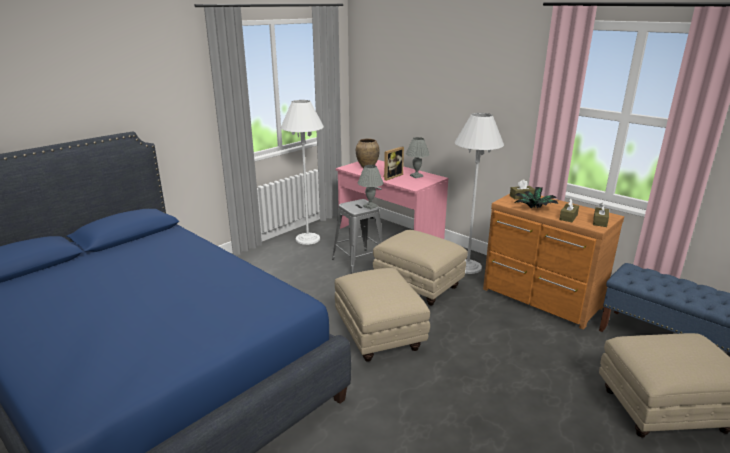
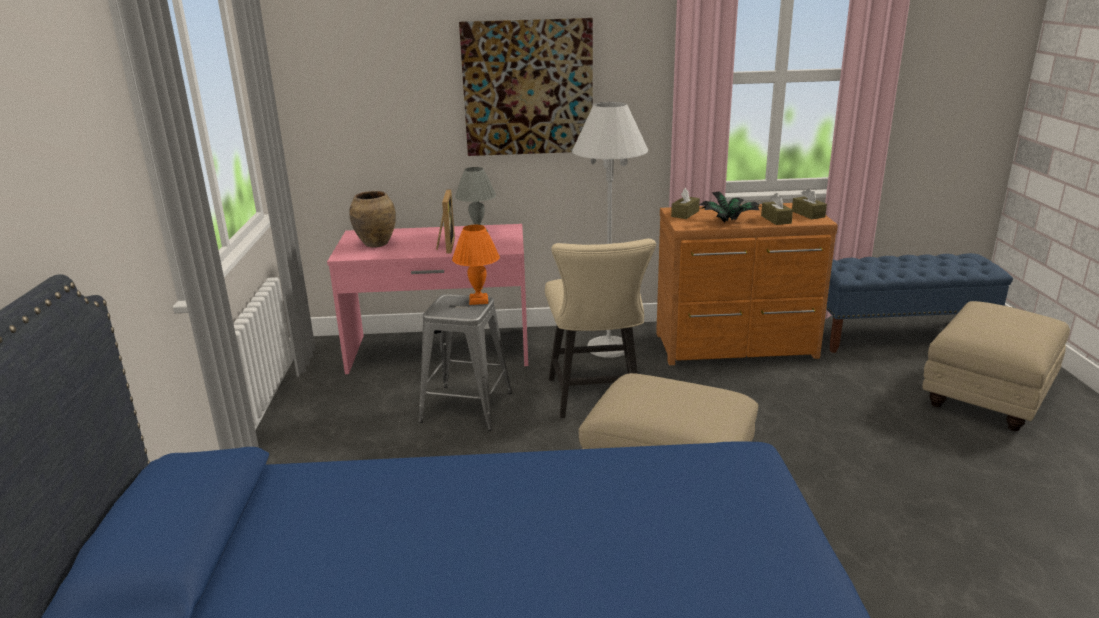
camera: 45 degrees left, 0 degrees up
(307, 239) = (322, 413): white floor lamp -> none
(370, 206) = (479, 300): grey table lamp -> orange table lamp
(417, 286) = (597, 399): beige ottoman -> beige chair
(461, 97) = (528, 88): none -> picture

